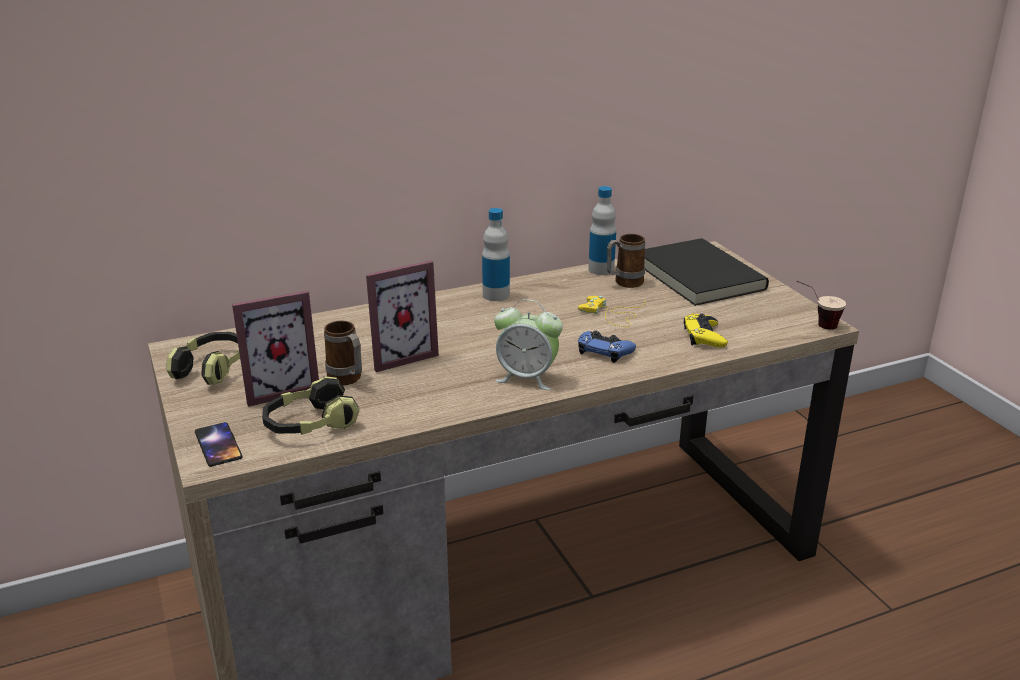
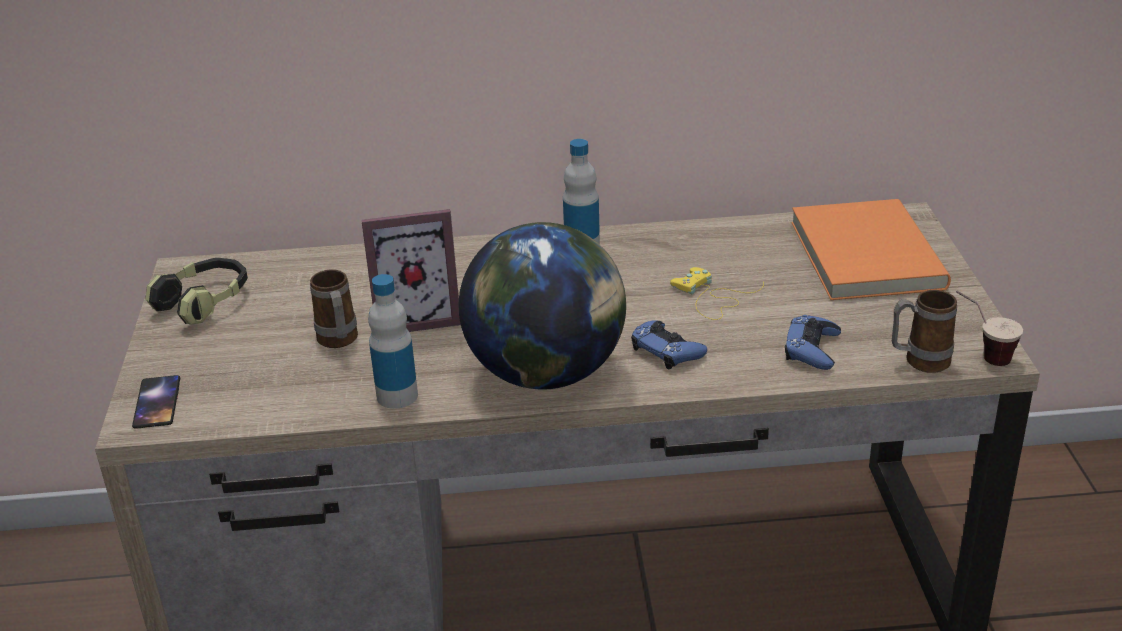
camera: 20 degrees right, 5 degrees up
(279, 389) = (260, 341): picture frame -> none
(310, 425) = (265, 394): headphones -> none
(527, 378) = (547, 373): alarm clock -> globe
(601, 269) = (740, 228): bottle -> bottle (397, 396)
(623, 283) = (756, 252): mug -> mug (918, 362)
(696, 276) = (862, 255): black book -> orange book
(704, 336) = (812, 349): yellow game controller -> blue game controller

